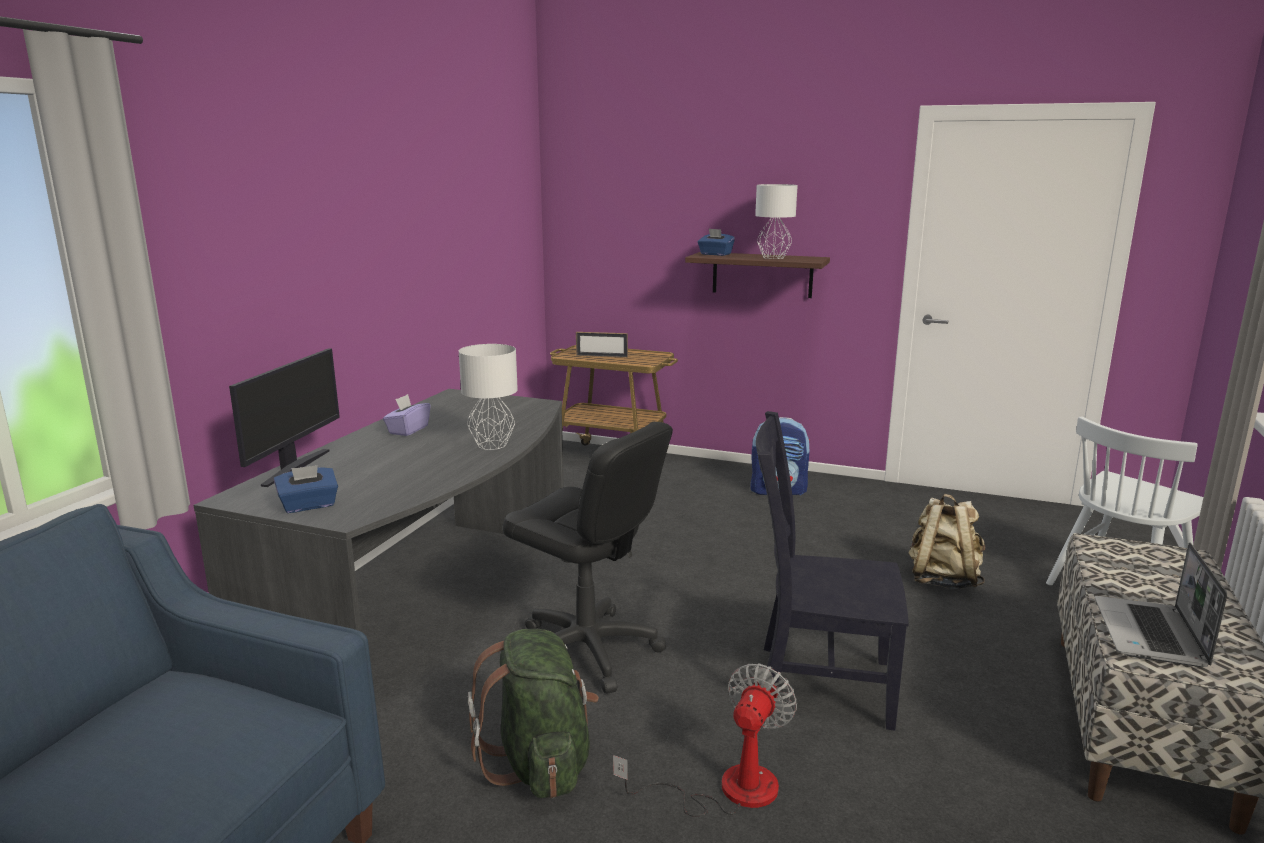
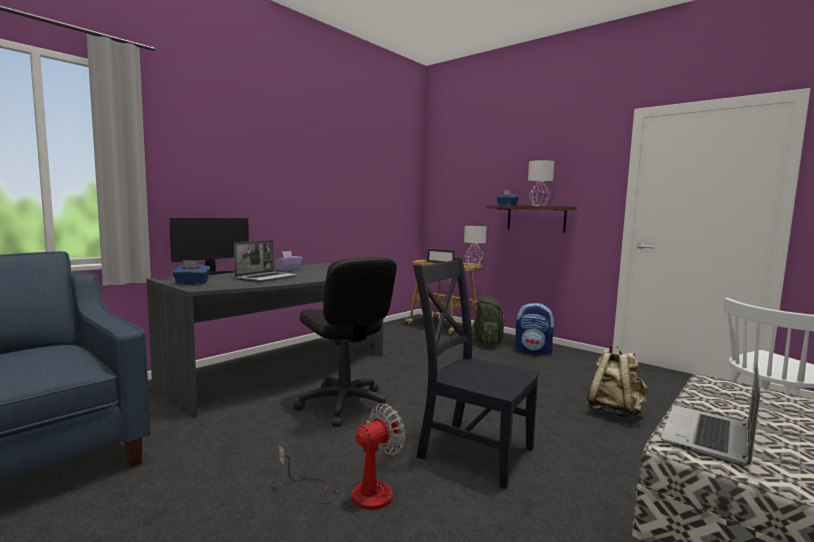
camera: 20 degrees right, 10 degrees down
(411, 463) = (267, 278): none -> laptop
(491, 445) = (317, 277): grey table lamp -> grey table lamp (473, 264)
(540, 763) = (261, 452): green backpack -> green backpack (486, 342)

